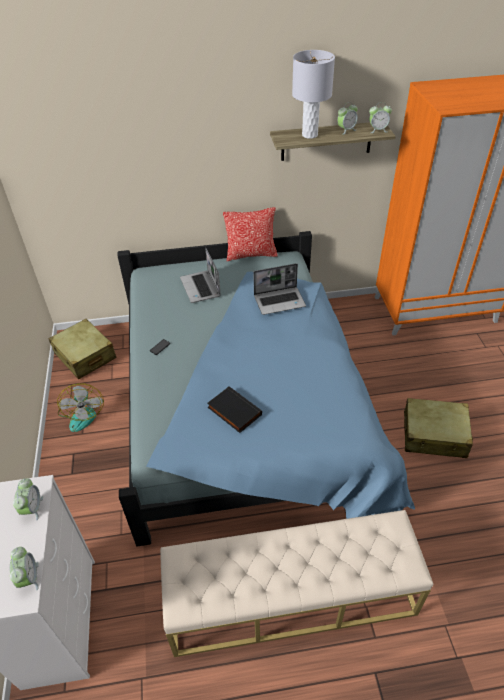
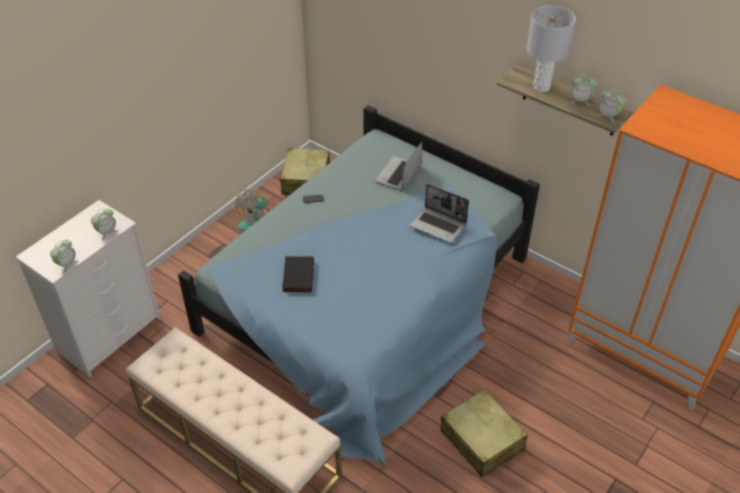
camera: 45 degrees right, 0 degrees up
(251, 254) = (475, 174): pillow -> none

